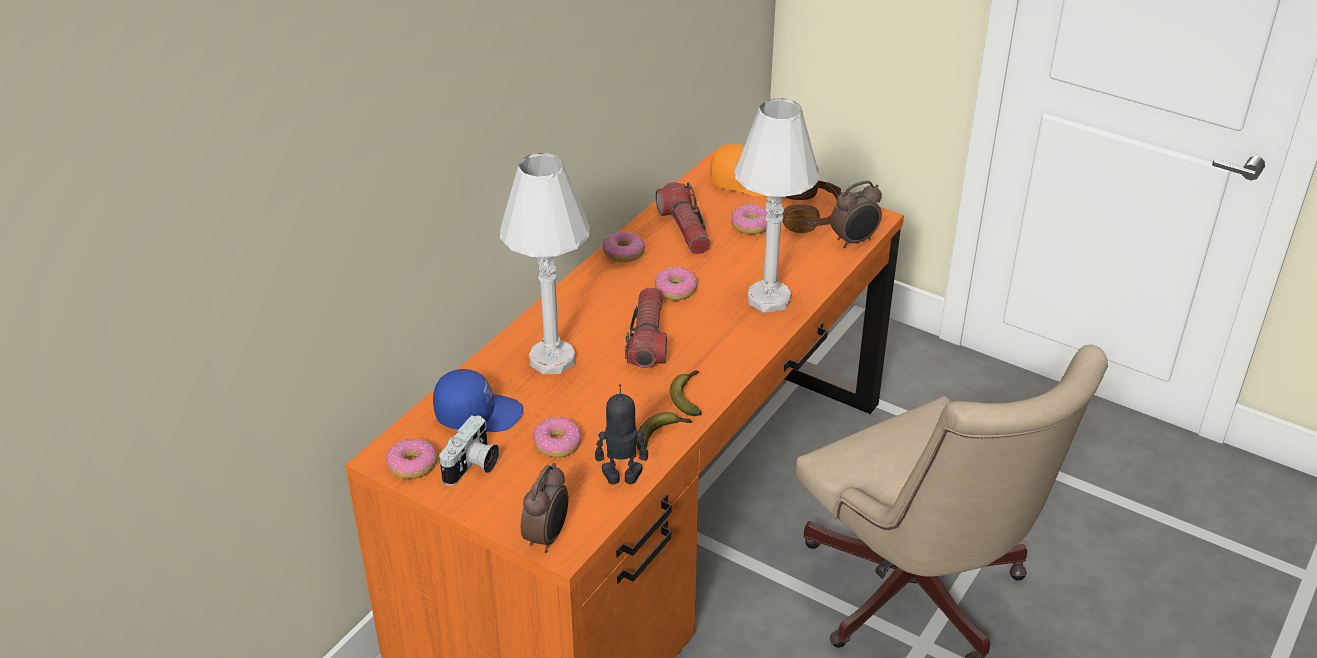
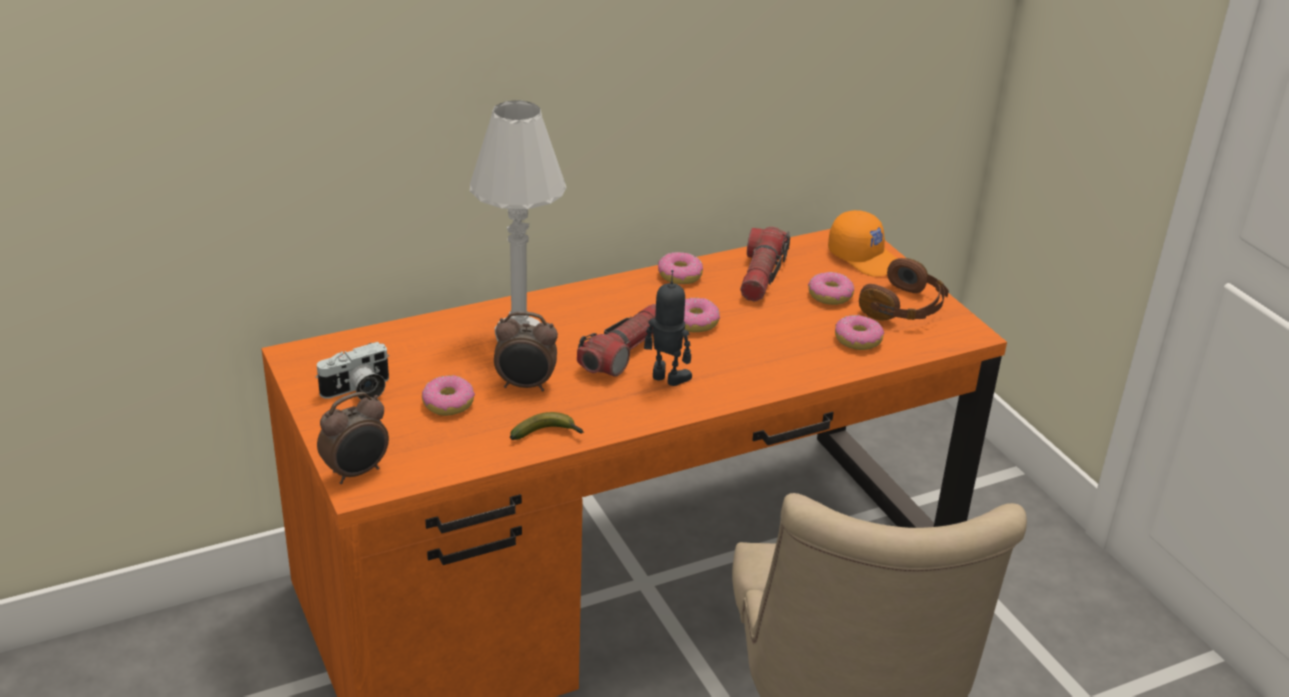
camera: 30 degrees right, 5 degrees down
(413, 465) = (312, 370): donut -> donut (858, 340)
(478, 413) = (409, 352): blue cap -> none
(622, 478) = (472, 455): toy robot -> toy robot (667, 378)
(688, 396) = (608, 413): banana -> none
(769, 299) = (779, 363): white table lamp -> none
(854, 241) = (925, 346): alarm clock -> alarm clock (525, 386)

